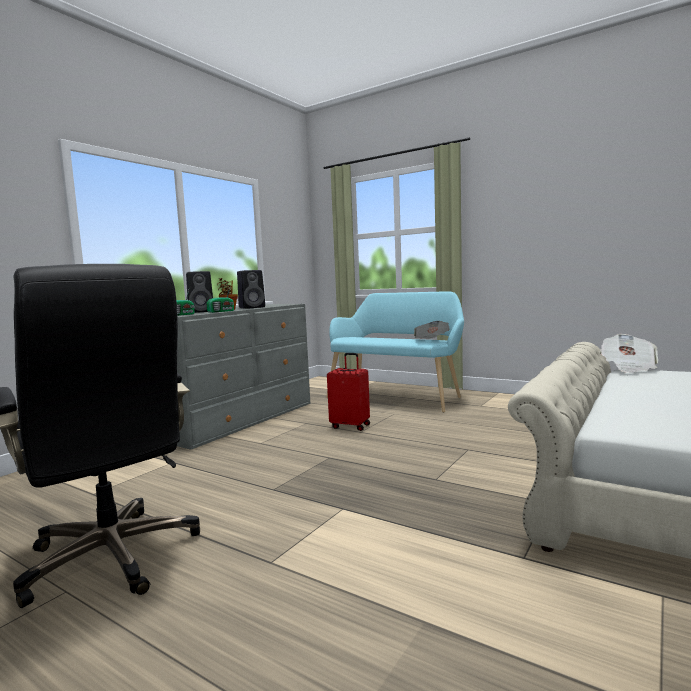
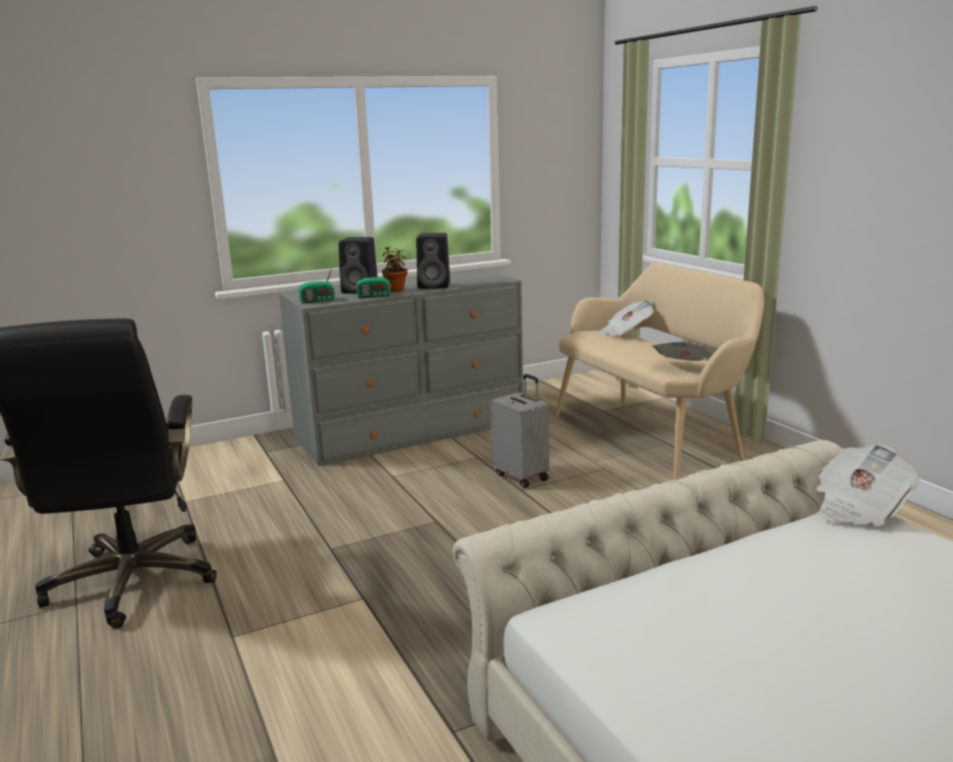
camera: 30 degrees right, 10 degrees up
(351, 426) = (522, 476): red suitcase -> grey suitcase
(366, 335) = (625, 332): none -> newspaper
(397, 397) = (651, 436): turquoise bench -> beige bench

